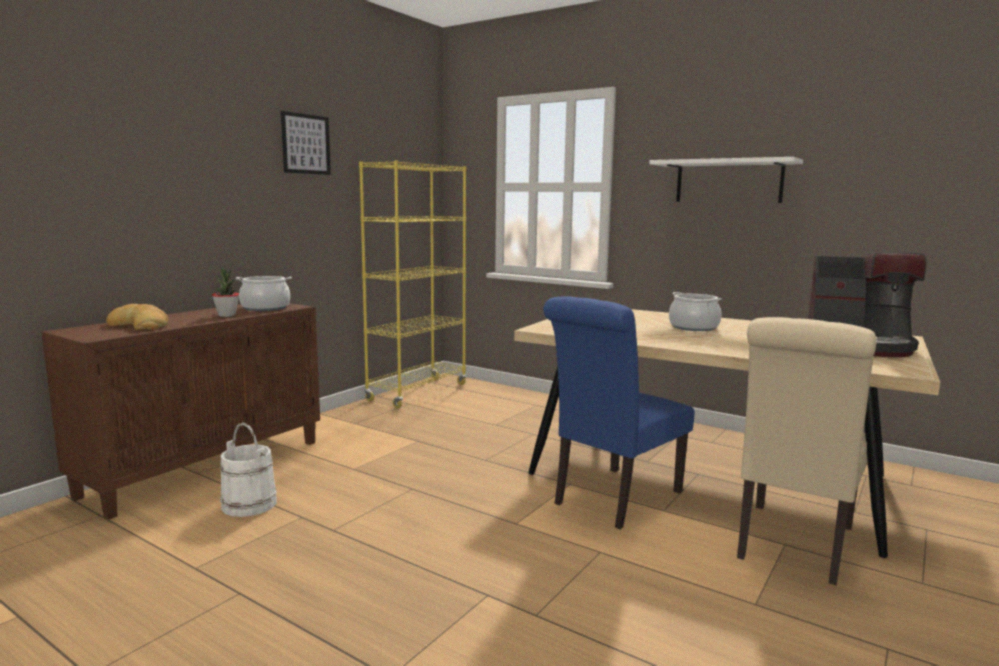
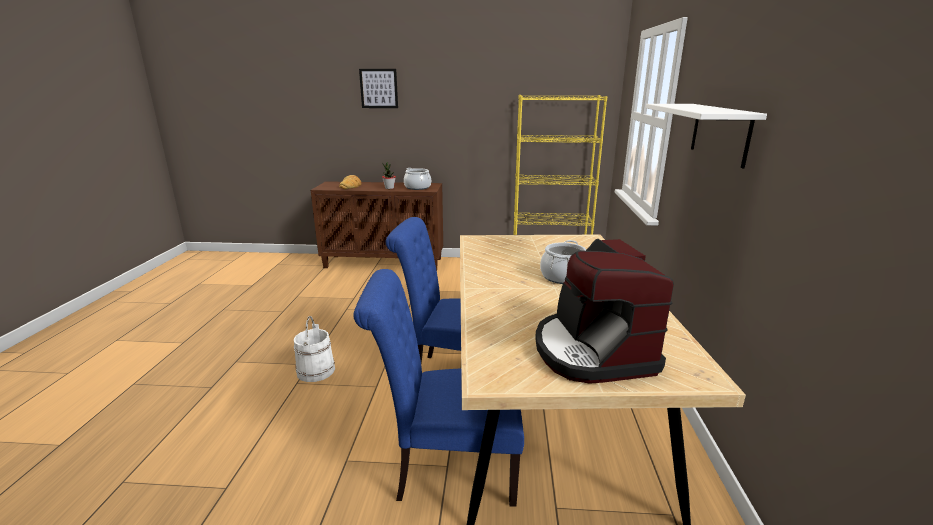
camera: 60 degrees right, 10 degrees up
(249, 504) = (356, 284): white bucket -> white bucket (315, 371)
(305, 144) = (476, 85): picture -> picture (379, 88)
(792, 545) = (448, 470): beige chair -> blue chair

